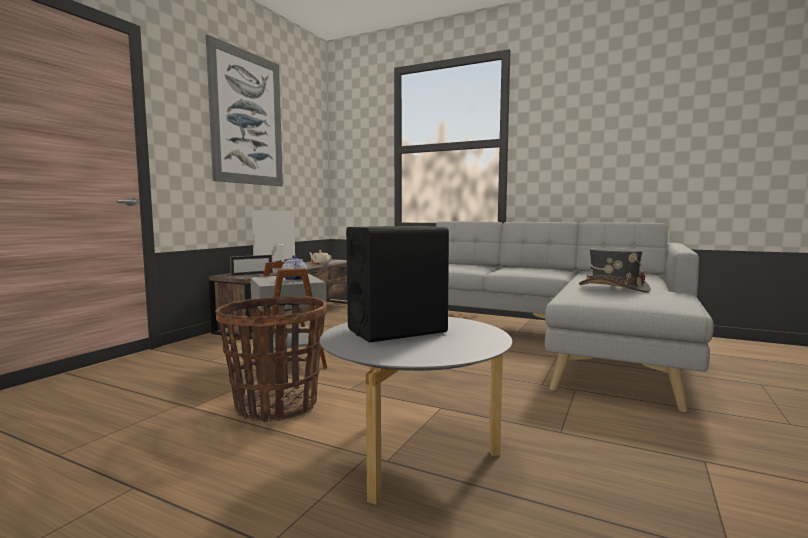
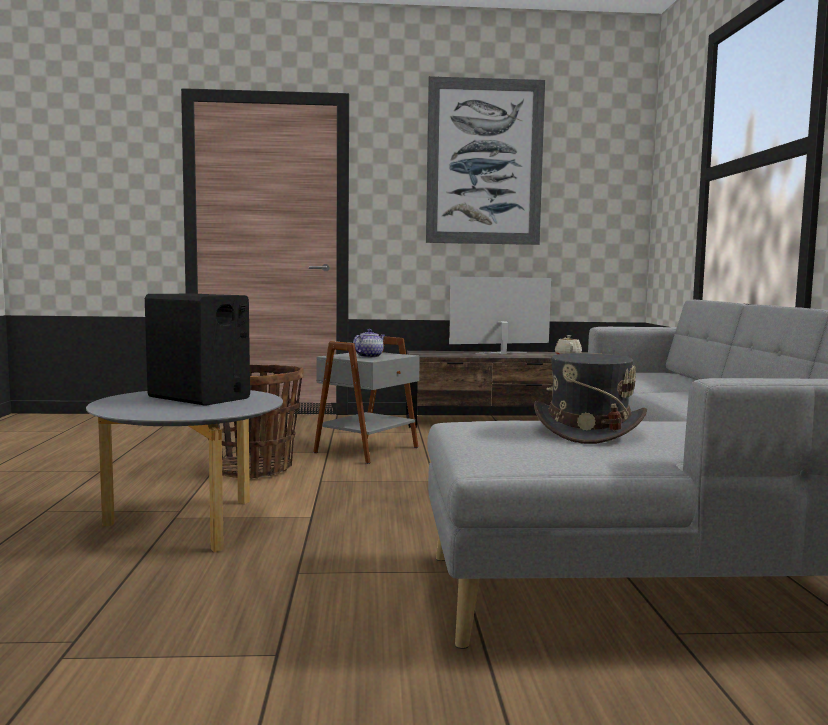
camera: 60 degrees right, 0 degrees up
(252, 274) = (440, 354): picture frame -> none

